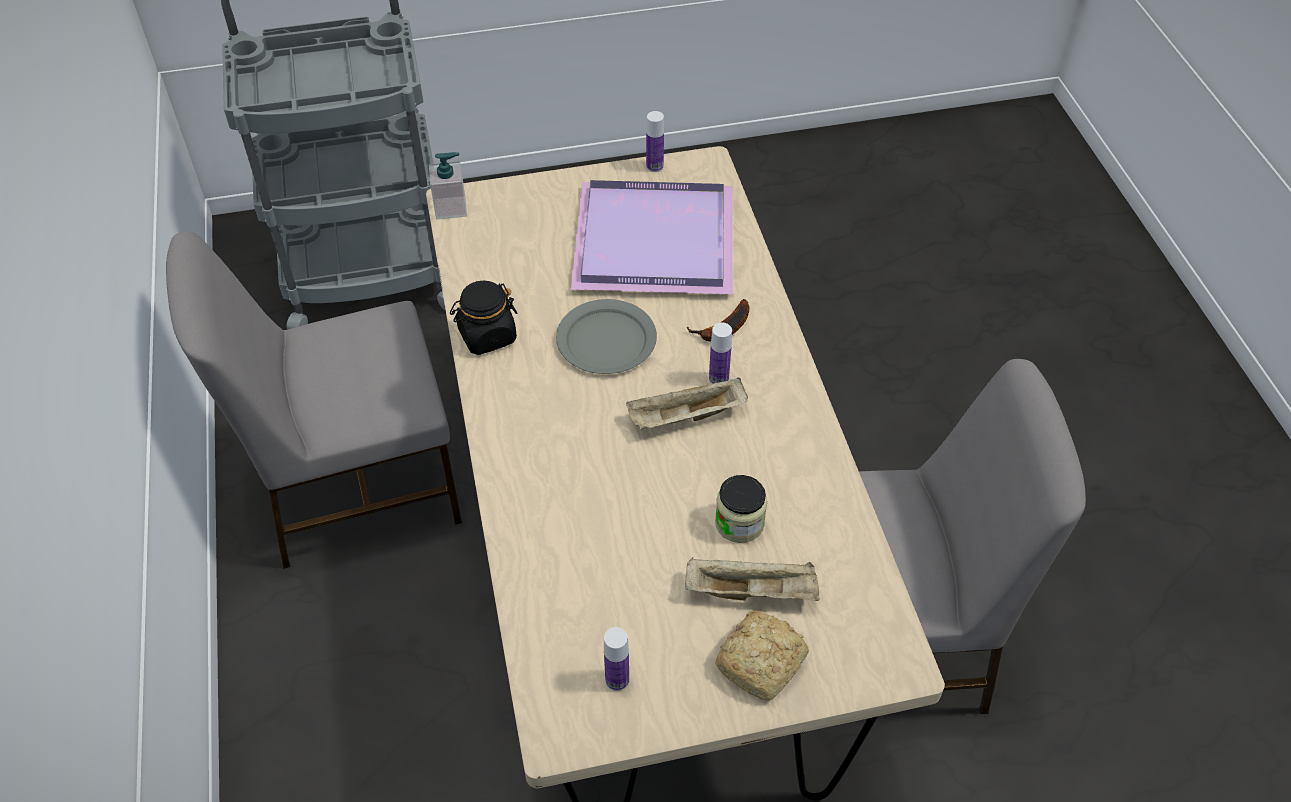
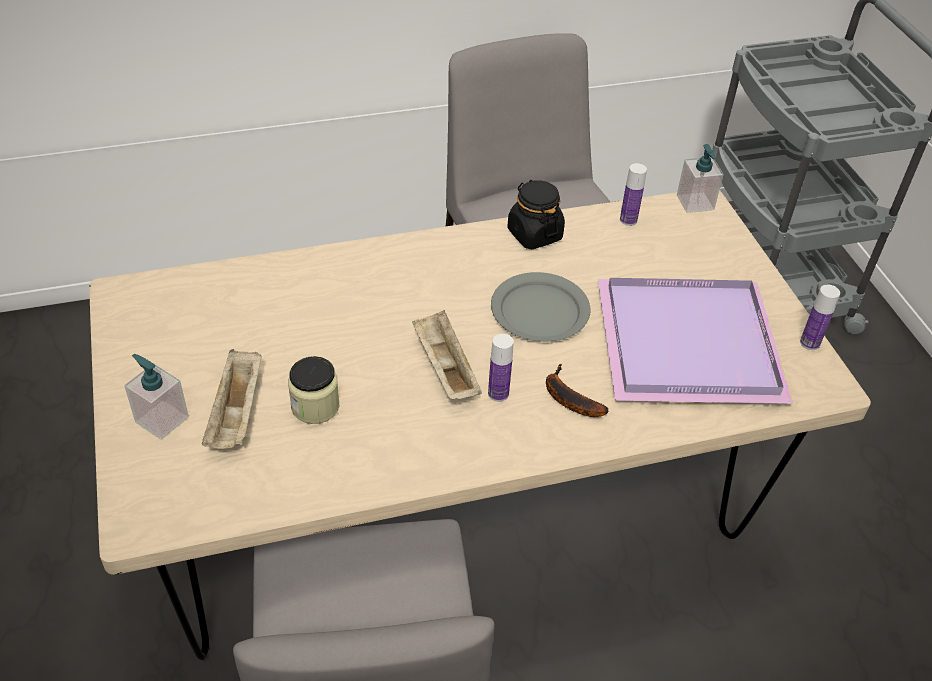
camera: 85 degrees right, 5 degrees down
(617, 680) = (163, 325): bottle -> bottle (628, 220)
(763, 661) = (162, 419): bread -> soap dispenser

